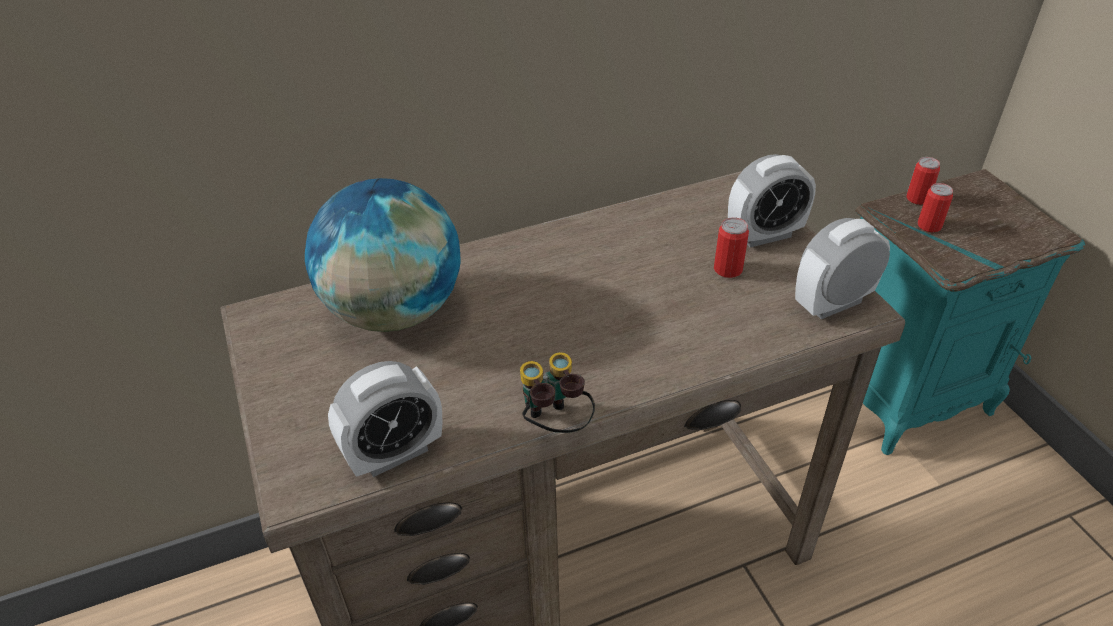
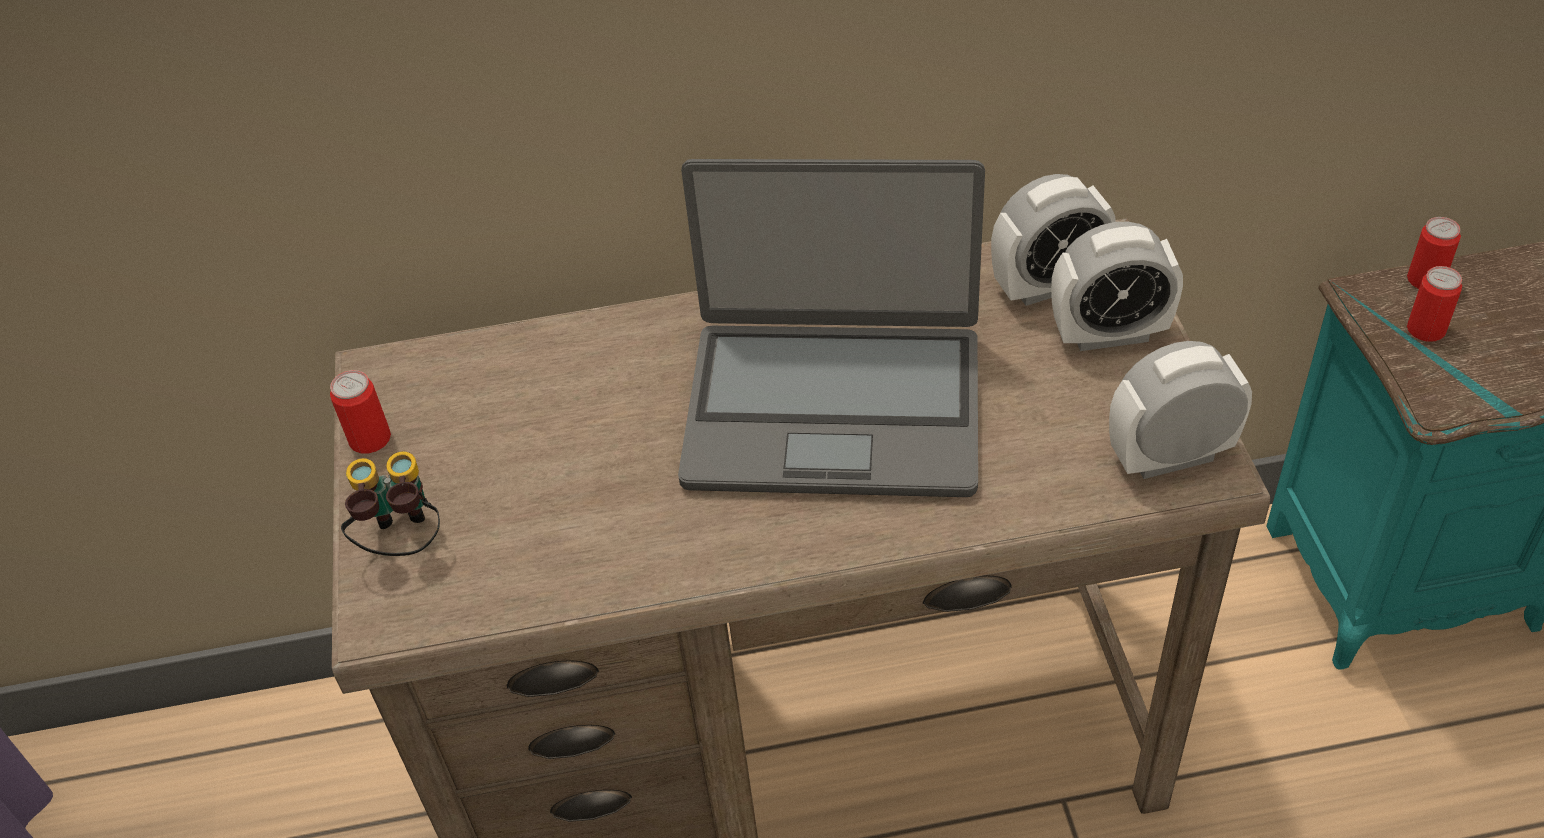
camera: 15 degrees right, 5 degrees up
(394, 311) = (555, 388): globe -> none
(394, 453) = (509, 590): alarm clock -> alarm clock (1048, 285)
(554, 425) = (722, 583): binoculars -> binoculars (402, 542)
(597, 300) = (833, 408): none -> laptop
(728, 269) = (1035, 382): can -> can (370, 439)

